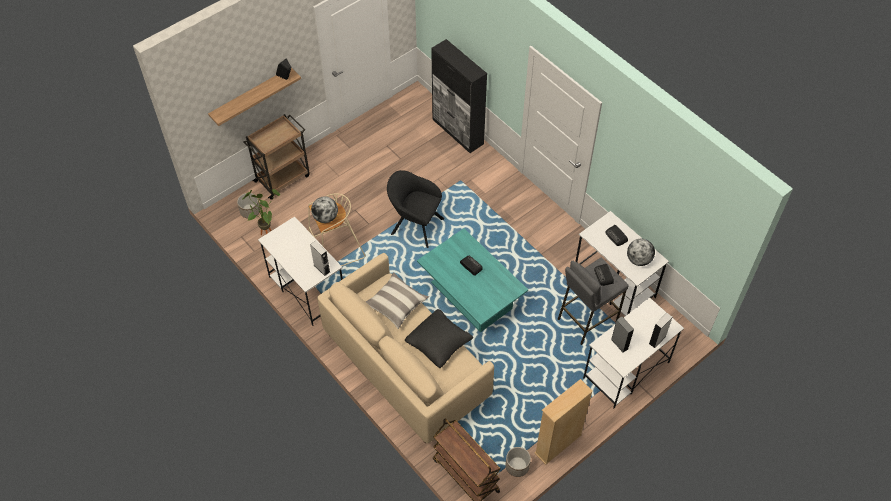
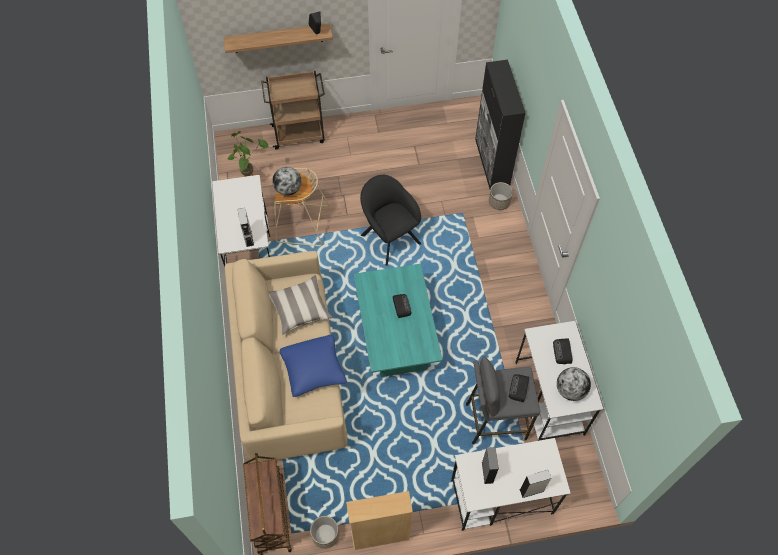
camera: 30 degrees right, 5 degrees up
(250, 211) = (250, 152): planter -> planter (499, 202)
(438, 343) = (313, 369): black pillow -> blue pillow

